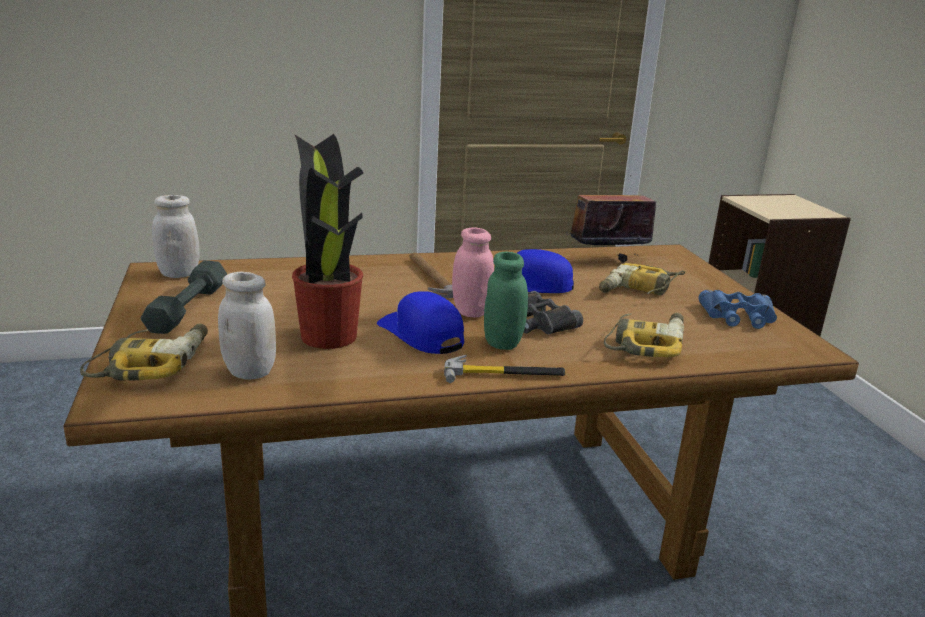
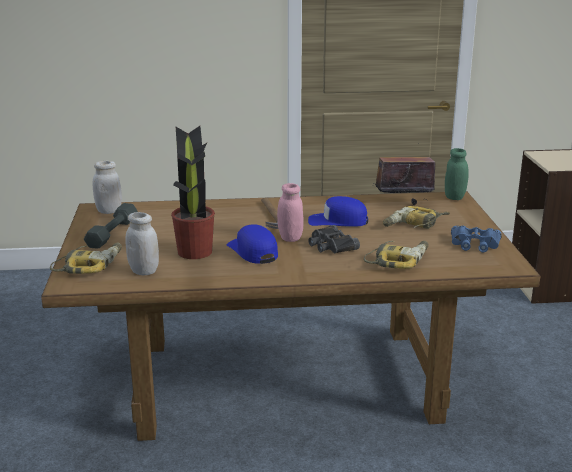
camera: 10 degrees right, 0 degrees up
(502, 343) = (303, 258): green jar -> green jar (454, 197)
(504, 374) = (295, 276): hammer -> none

